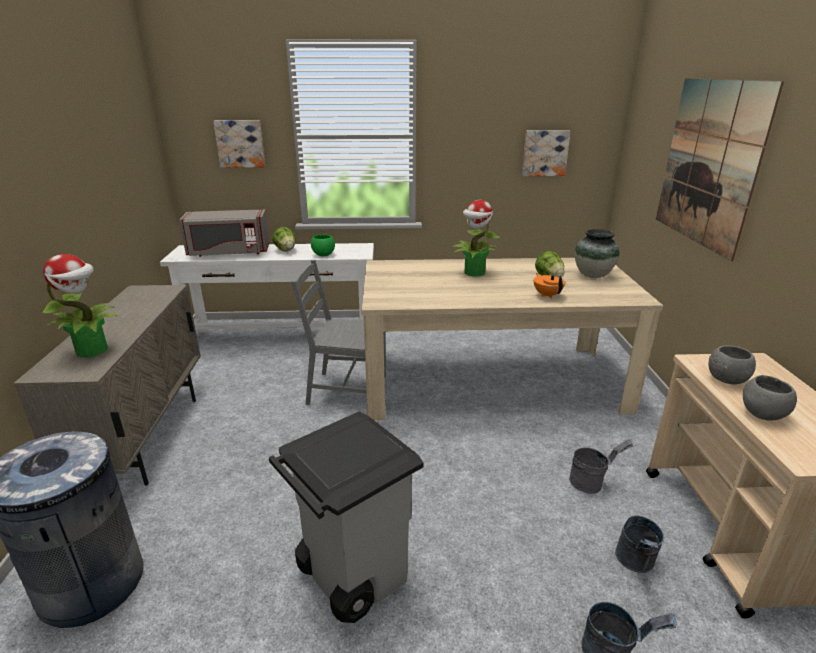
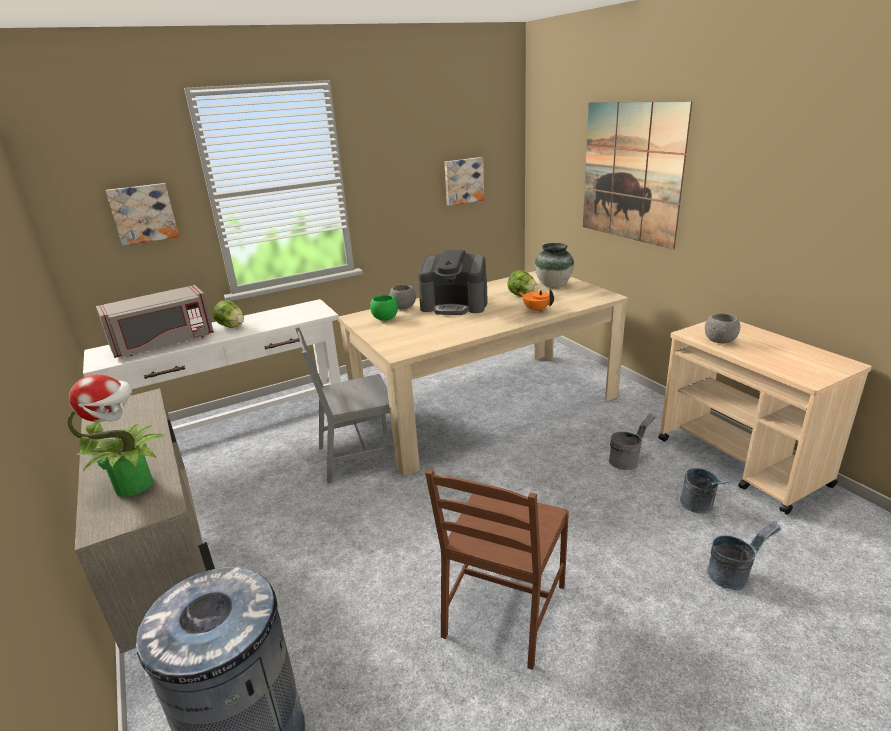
camera: 25 degrees left, 0 degrees up
(323, 255) = (281, 321): green bowl -> green bowl (385, 318)
(351, 575) = (503, 611): grey trash can -> brown chair
(474, 273) = (454, 305): potted plant -> coffee machine
(762, 414) = (762, 358): grey bowl -> grey bowl (403, 307)

